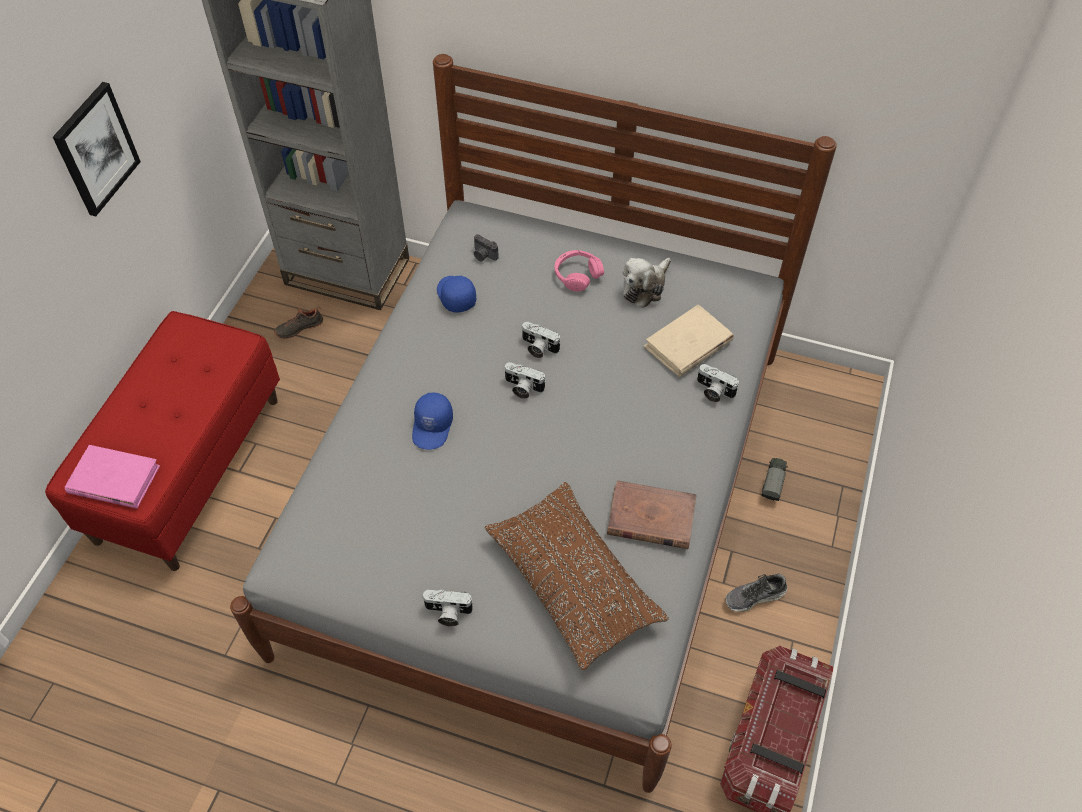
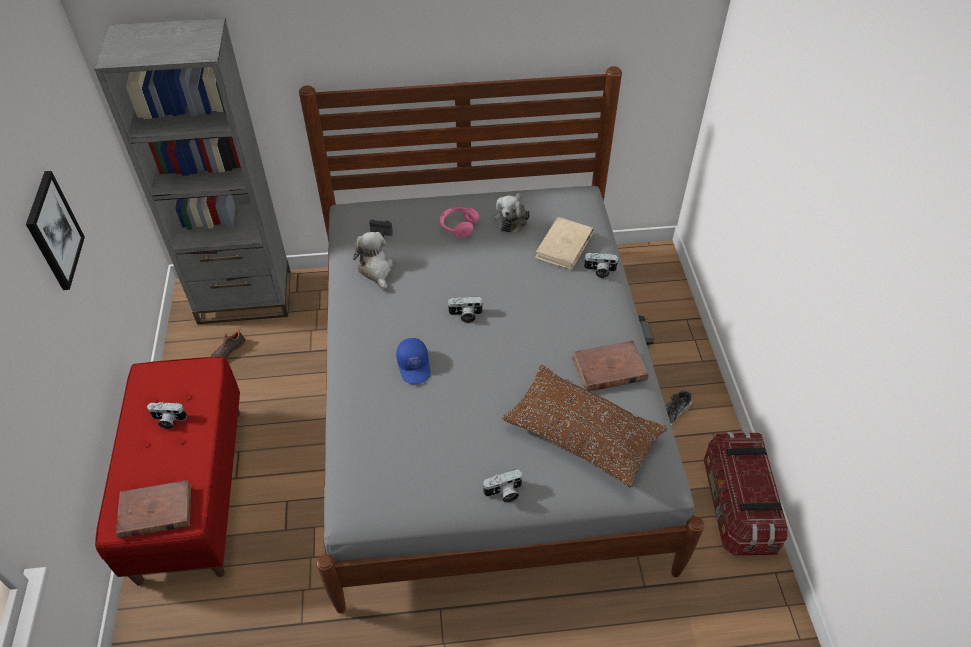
camera: 25 degrees left, 5 degrees down
(114, 479) = (155, 512): pink book -> brown book
(455, 296) = (376, 270): blue cap -> plush toy
(538, 348) = (460, 284): camera -> camera (168, 420)

